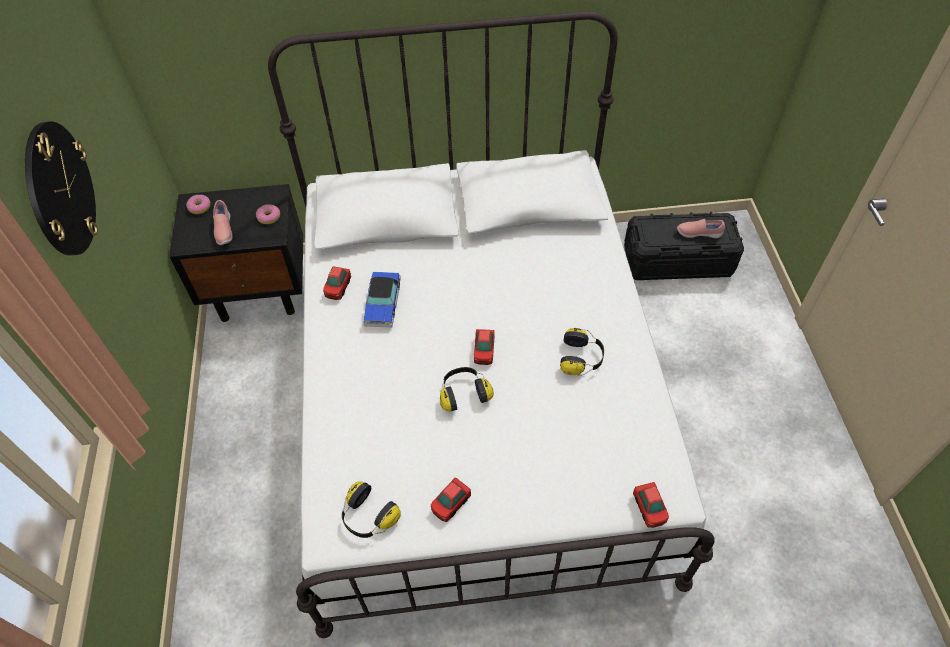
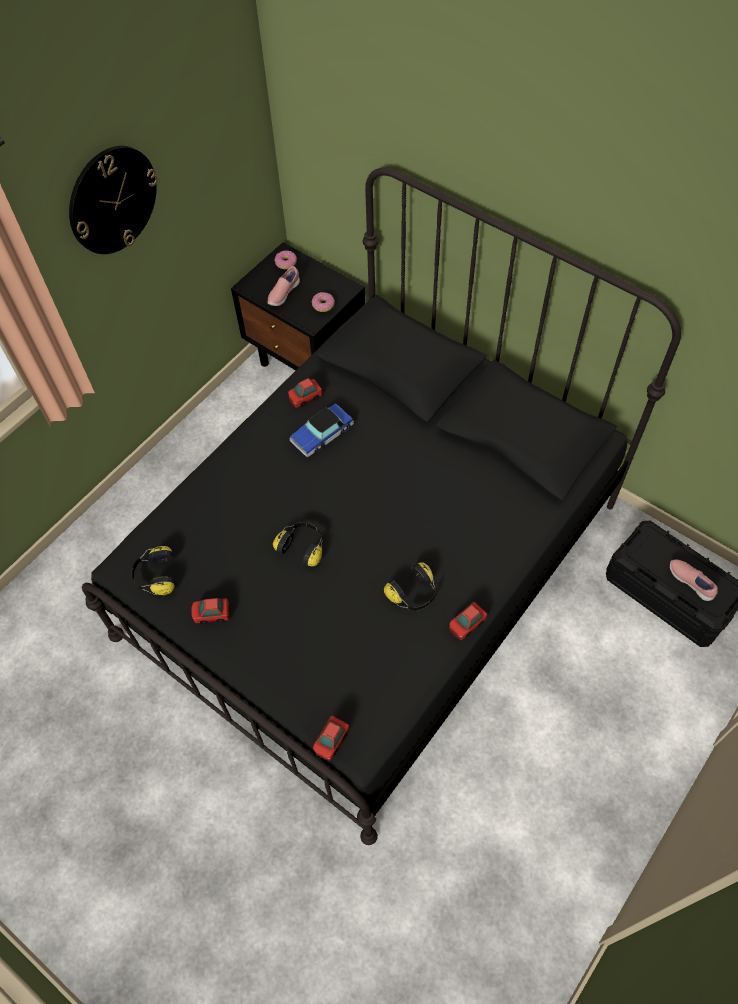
camera: 45 degrees right, 5 degrees up
(477, 399) = (372, 568): white bed -> black bed
(484, 351) = (351, 528): toy car -> toy car (467, 624)

